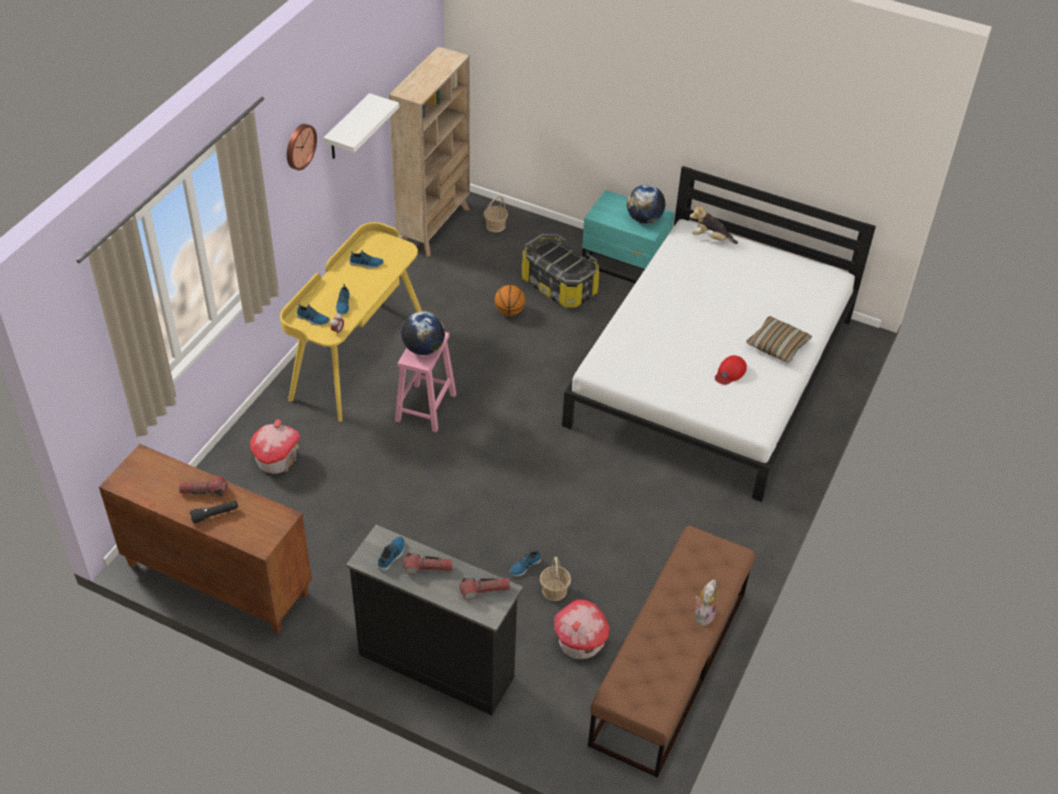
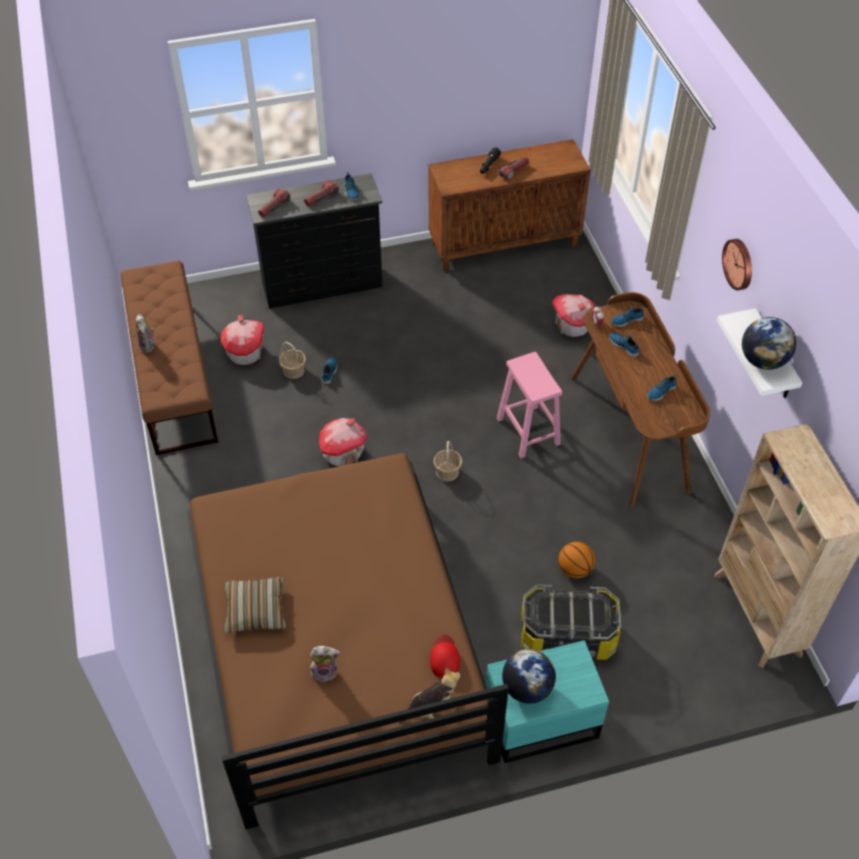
camera: 140 degrees right, 5 degrees up
(357, 357) = (630, 433): yellow desk -> brown desk
(423, 348) = (532, 375): globe -> globe (763, 361)
(495, 226) = (709, 665): basket -> basket (447, 472)
(583, 488) = (343, 452): none -> toy house
(713, 371) = (336, 645): white bed -> brown bed
(730, 372) = (276, 546): red cap -> red cap (444, 657)
(759, 289) = (325, 671): none -> plush toy

